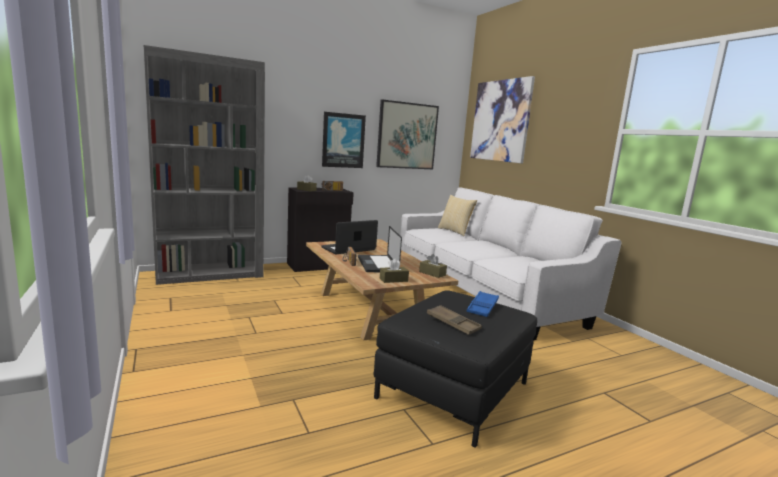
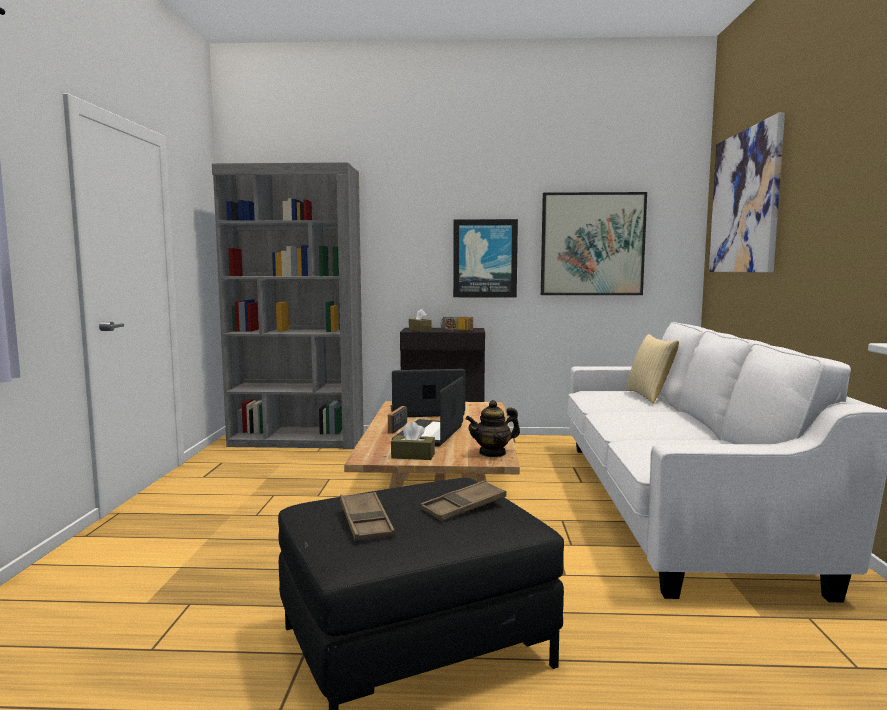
camera: 30 degrees right, 5 degrees down
(432, 273) = (493, 453): brown tissue box -> teapot
(482, 307) = (464, 507): blue tray -> brown tray

